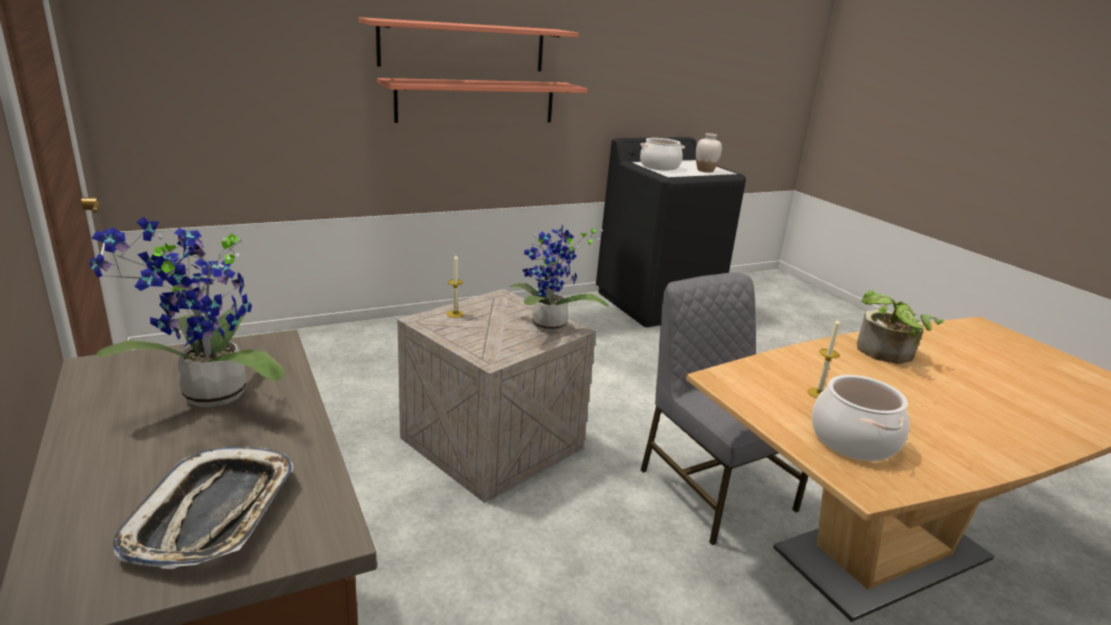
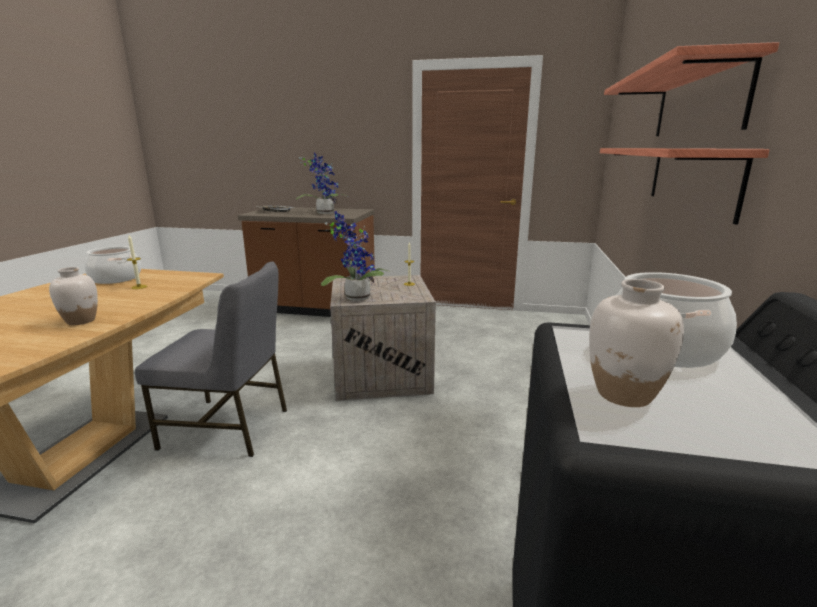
camera: 130 degrees right, 5 degrees down
(886, 354) = (81, 321): potted plant -> white vase

